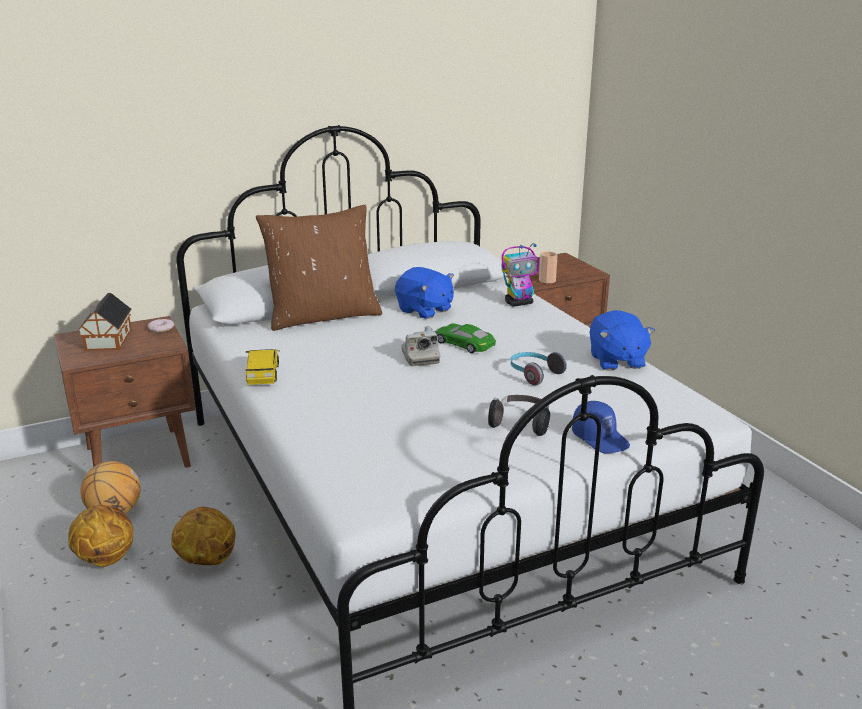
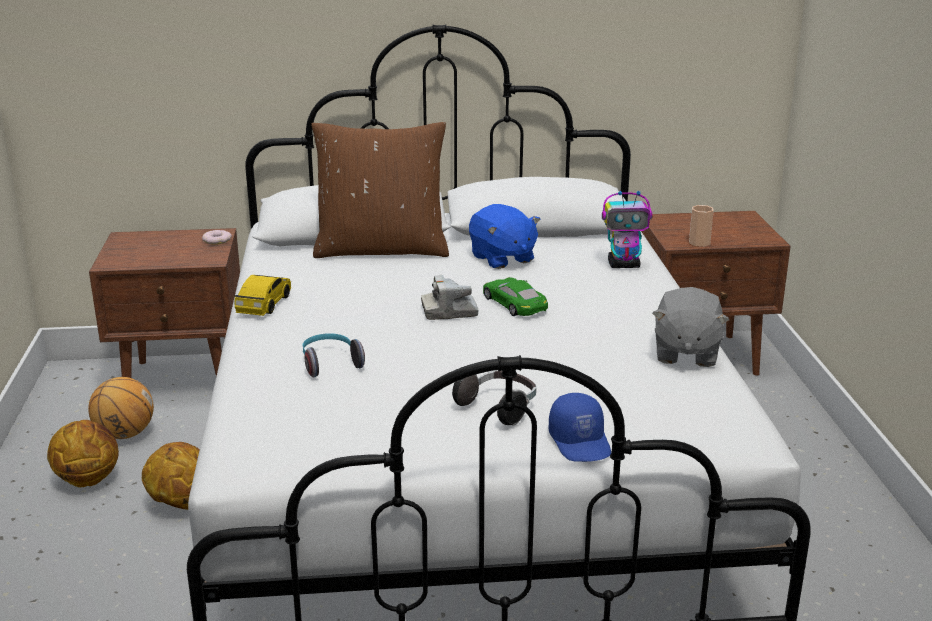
camera: 20 degrees right, 0 degrees up
(107, 341) = (155, 246): toy house -> none
(420, 357) = (449, 312): camera -> camera turned 75 degrees clockwise
(533, 374) = (566, 352): headphones -> headphones (330, 363)
(616, 361) = (685, 353): blue plush toy -> grey plush toy

